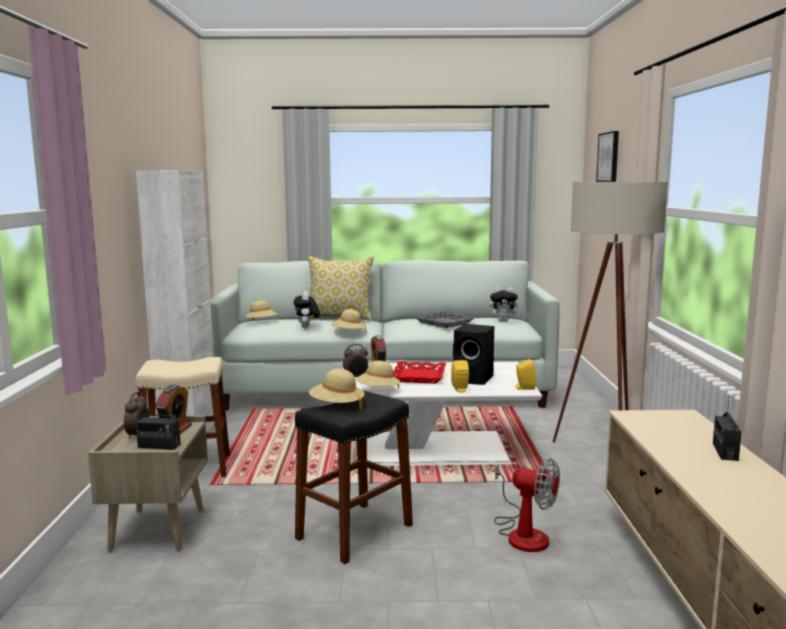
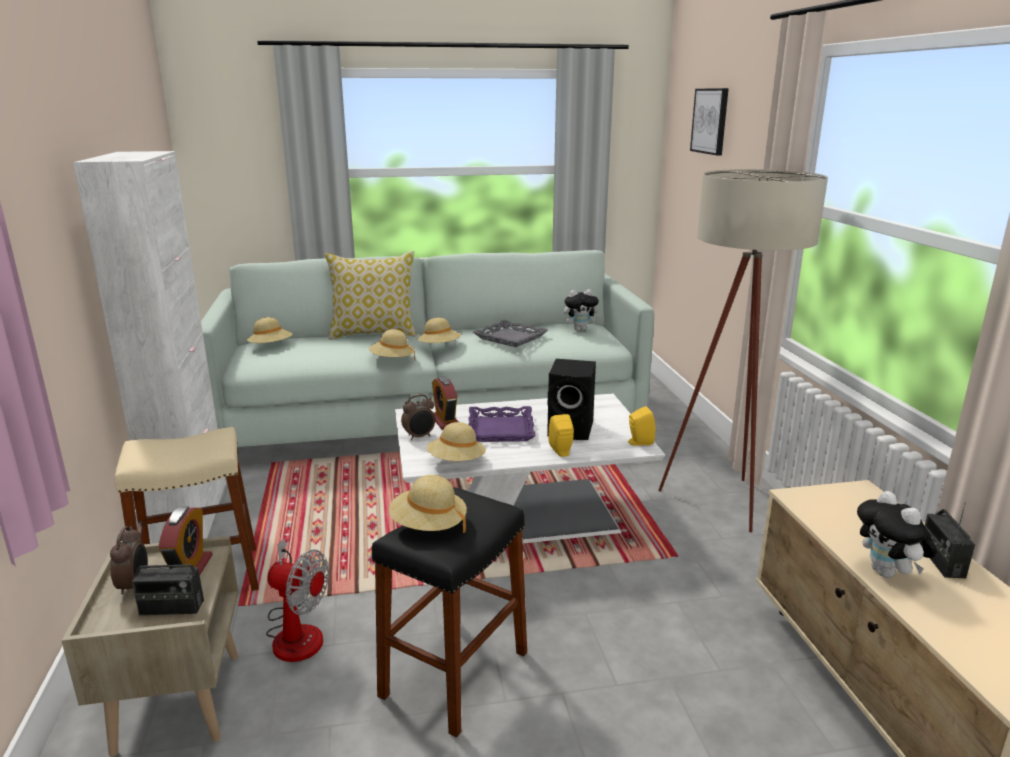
camera: 10 degrees left, 10 degrees up
(307, 327) = (335, 354): plush toy -> plush toy (887, 573)
(388, 327) = (439, 347): none -> beige hat
(418, 376) = (500, 429): red tray -> purple tray
(523, 533) = (667, 651): fan -> fan (296, 631)

